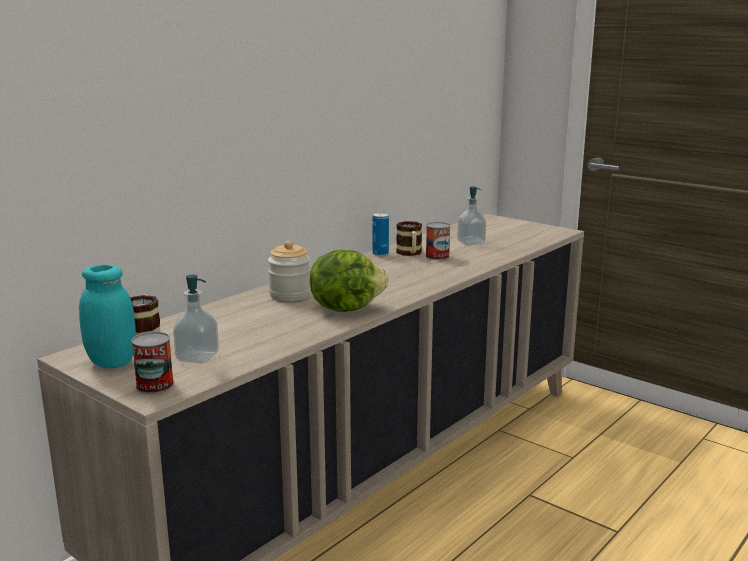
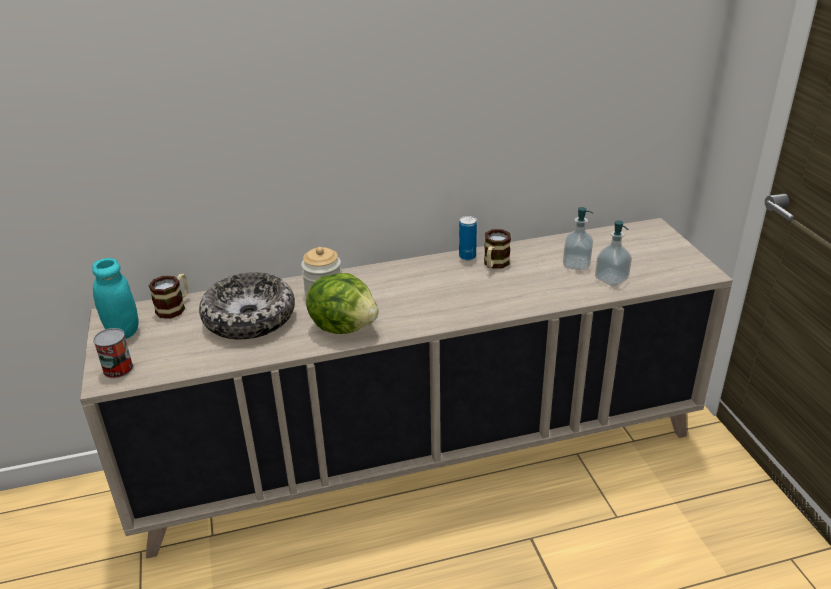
camera: 35 degrees right, 15 degrees up
(197, 357) = (176, 348): soap dispenser -> soap dispenser (611, 279)
(243, 323) = (249, 318): none -> bowl
(437, 256) = (514, 277): can -> none

